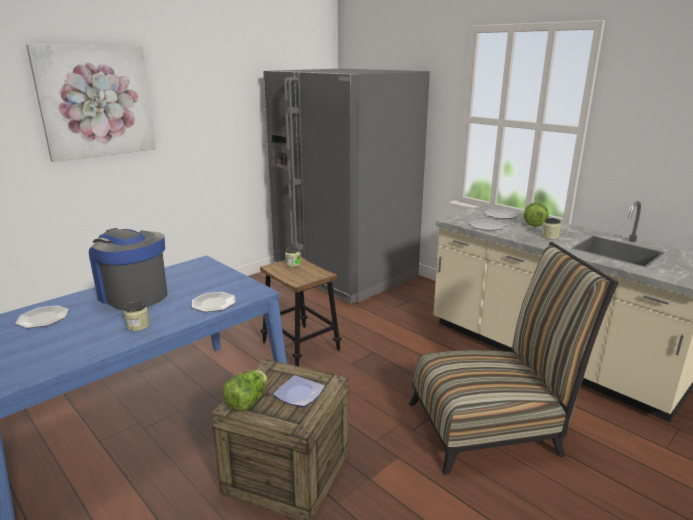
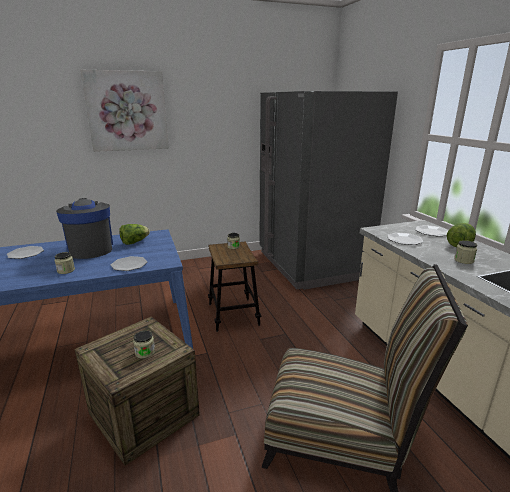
camera: 25 degrees right, 0 degrees up
(247, 402) = (104, 348): lettuce -> lettuce (134, 242)
(299, 393) = (145, 352): plate -> jar

